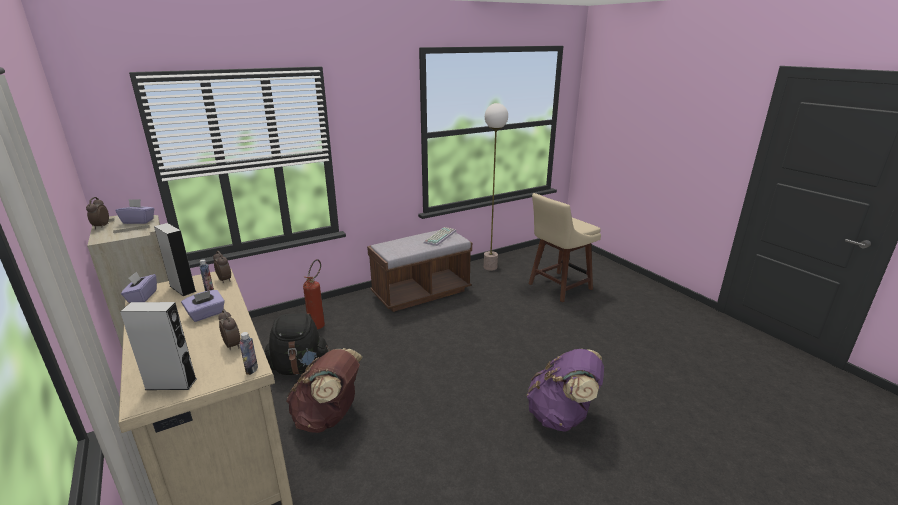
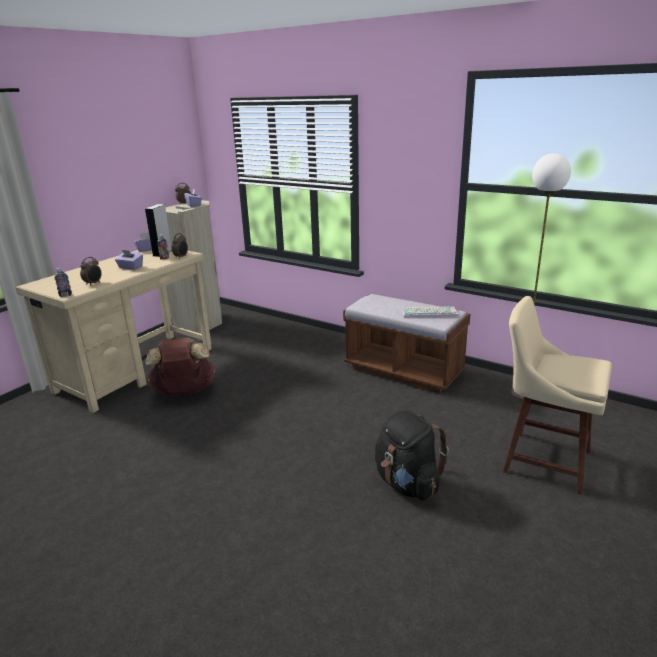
camera: 65 degrees right, 0 degrees up
(171, 384) = (49, 284): grey speaker -> none
(300, 368) = (236, 360): black backpack -> black backpack (407, 483)
(319, 323) = (300, 344): fire extinguisher -> none
(561, 416) = (247, 522): purple backpack -> none

